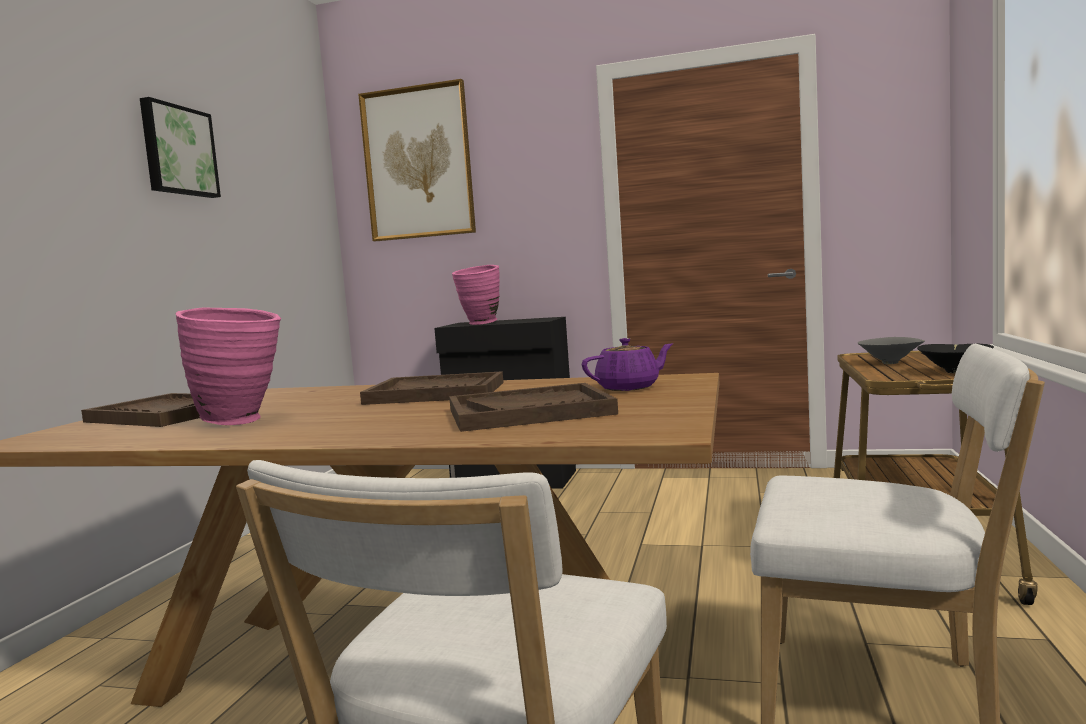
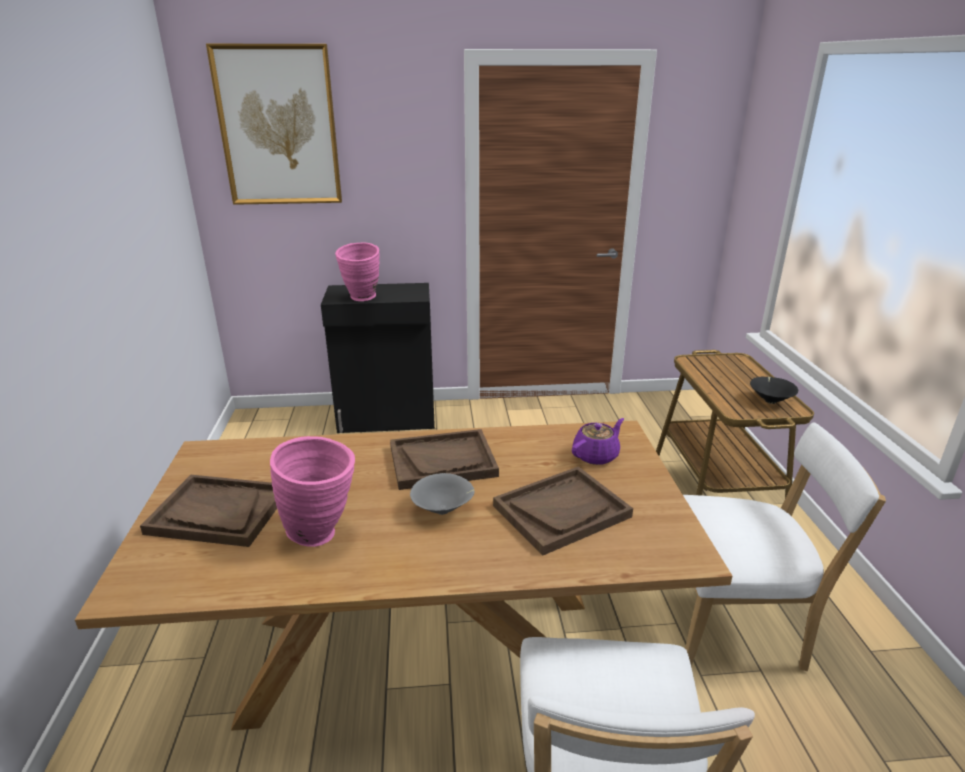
camera: 20 degrees left, 20 degrees up
(178, 151) = (75, 173): picture -> none
(892, 363) = (720, 378): grey bowl -> grey bowl (443, 510)

